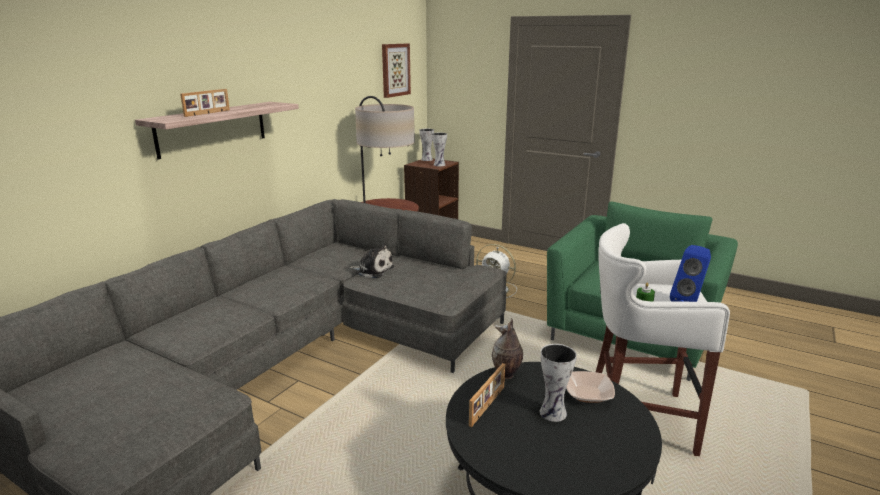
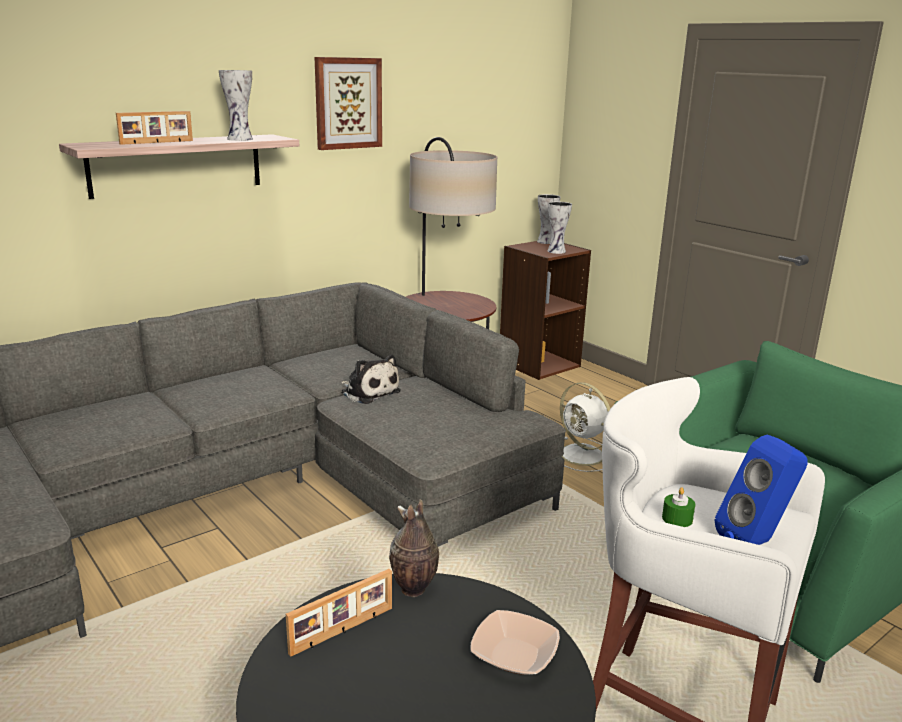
camera: 20 degrees right, 0 degrees up
(395, 70) = (502, 102): picture -> picture (347, 103)
(554, 413) = (432, 671): vase -> vase (241, 139)

